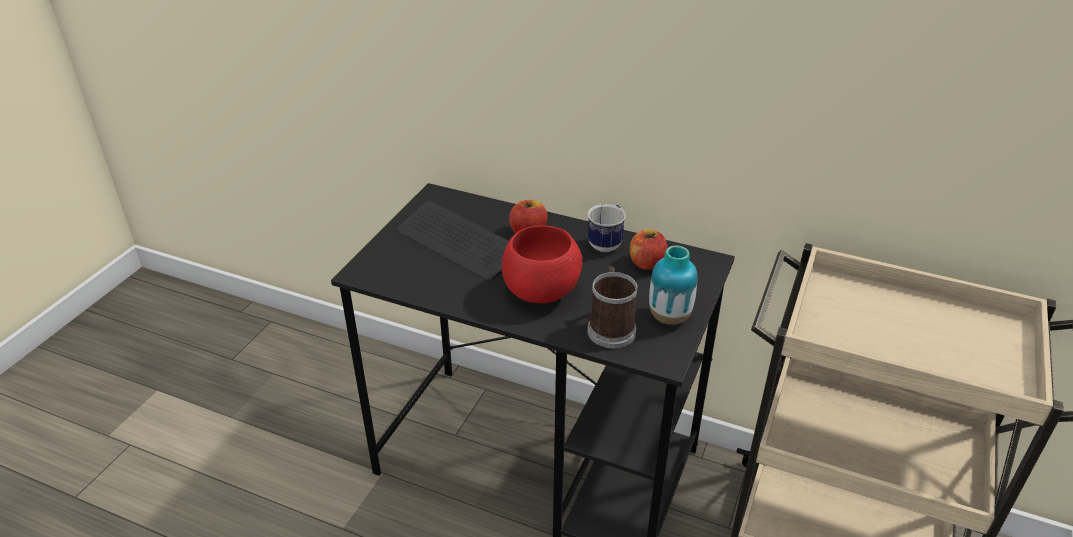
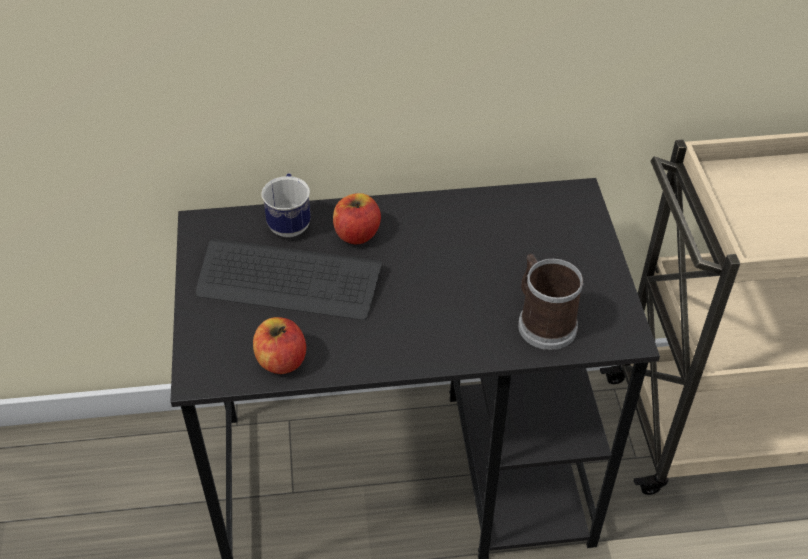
camera: 30 degrees left, 10 degrees up
(542, 292) = (436, 308): red bowl -> none
(607, 243) = (456, 214): mug -> mug (290, 222)
(647, 263) = (517, 223): apple -> apple (281, 360)
(669, 317) = (590, 282): vase -> none

